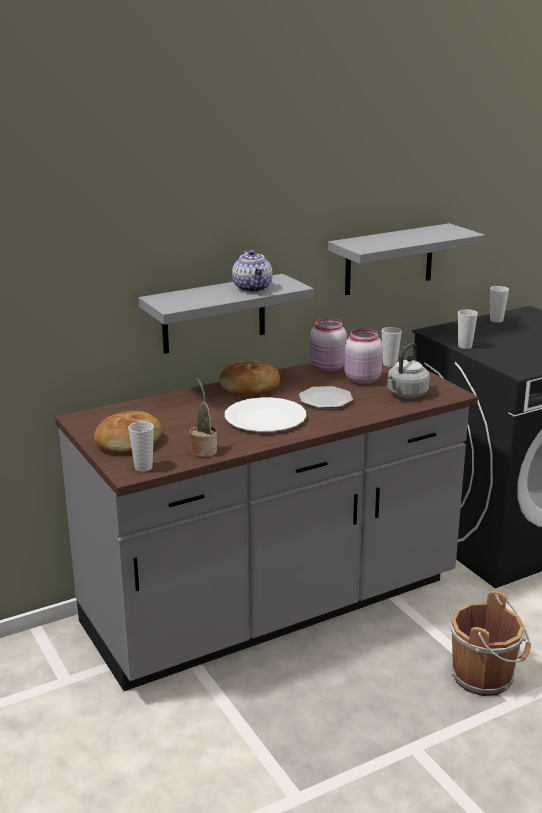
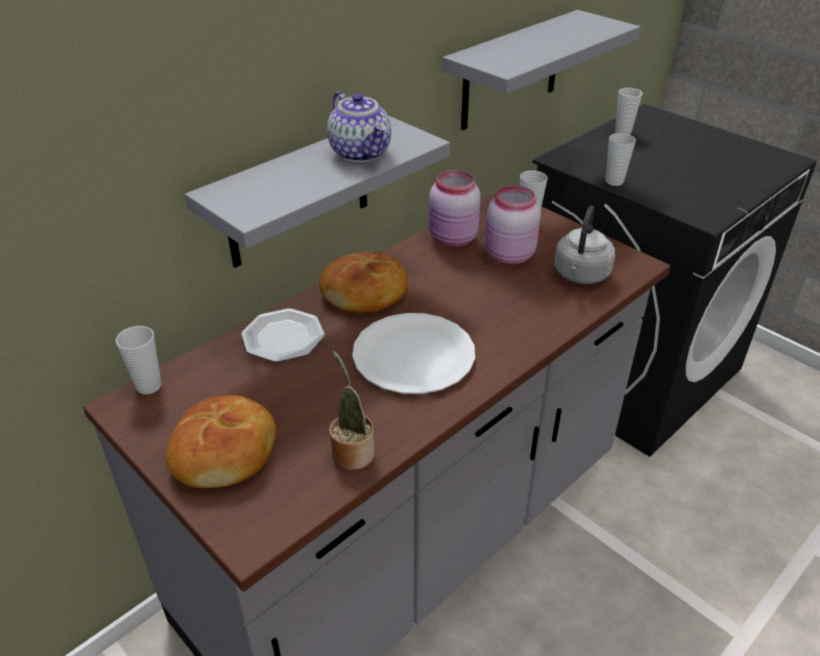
camera: 15 degrees left, 15 degrees up
(143, 467) = (269, 517): cup -> cup (149, 386)
(326, 399) = (481, 302): plate -> plate (284, 337)
(485, 677) = (695, 603): brown bucket -> none

